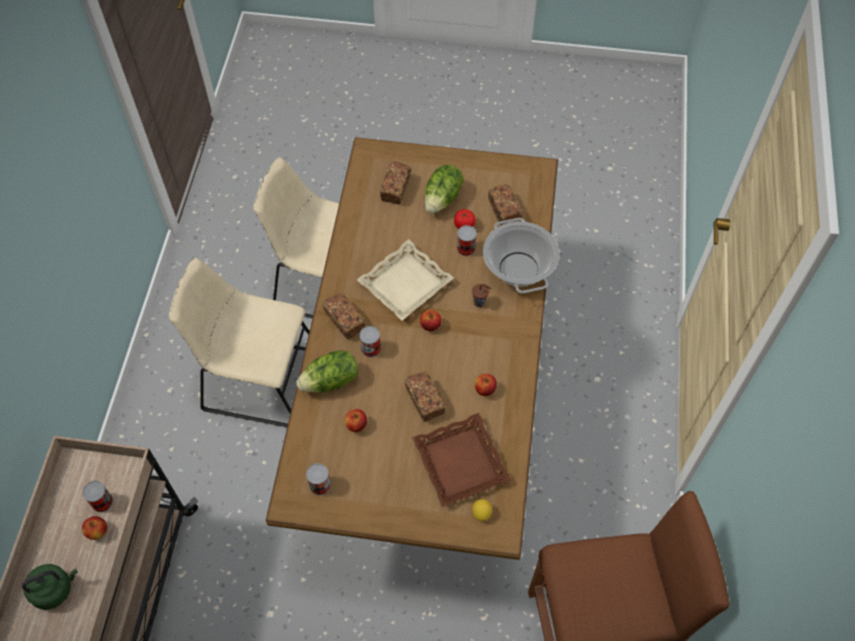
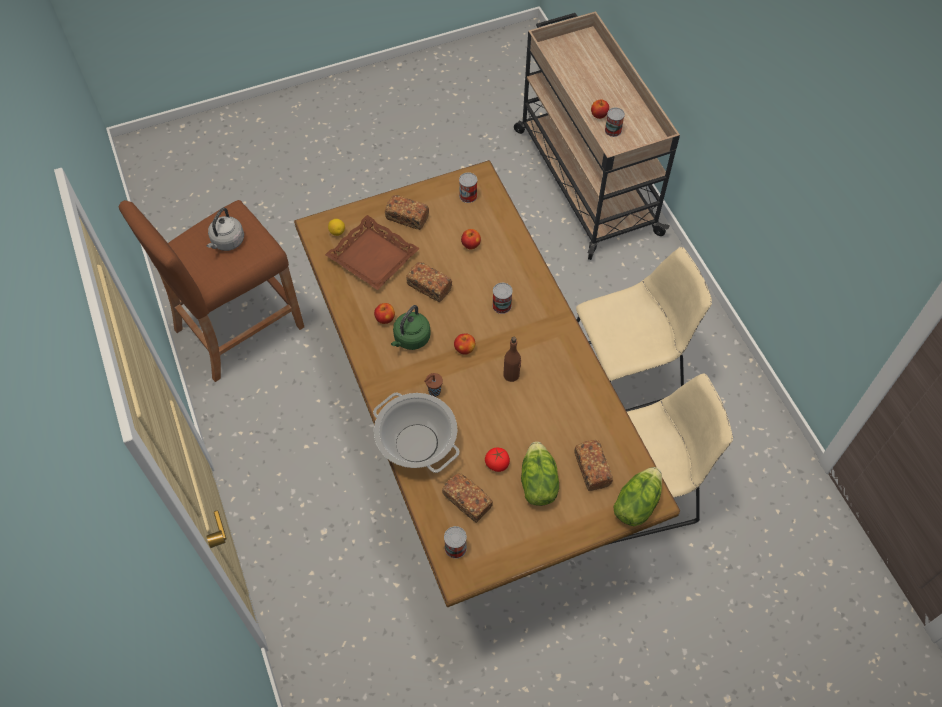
camera: 150 degrees right, 0 degrees up
(54, 589) = (594, 78): green kettle -> green kettle (411, 339)
(331, 381) = (514, 265): lettuce -> lettuce (635, 504)
(345, 321) = (540, 317): bread -> bread (407, 218)
(406, 284) = (511, 375): beige tray -> brown bottle
(466, 248) = (480, 439): can -> can (455, 548)
(602, 587) = (227, 242): none -> grey kettle

